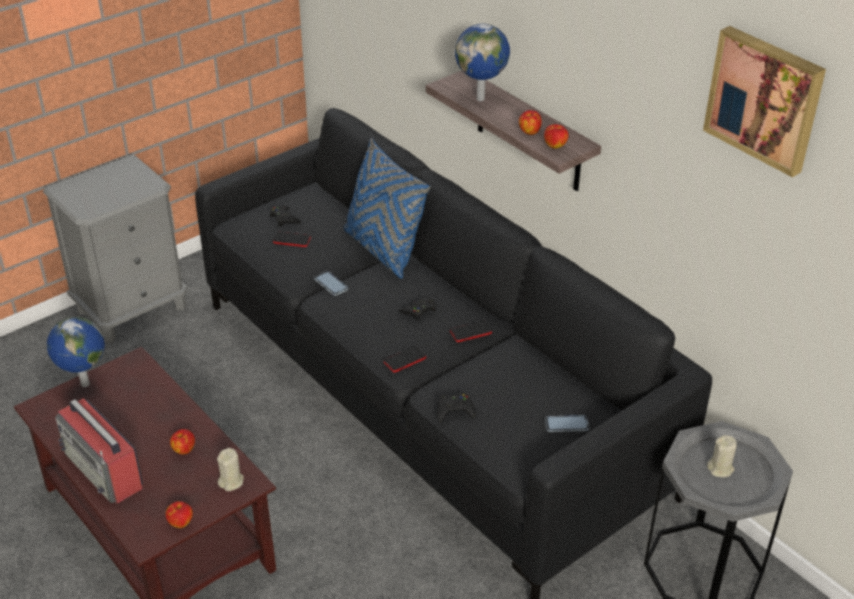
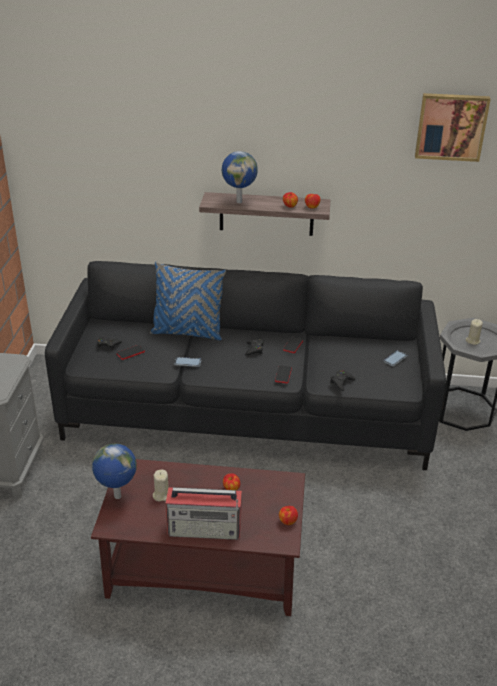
camera: 45 degrees left, 5 degrees down
(231, 481) = (280, 486): beige candle -> beige candle (161, 495)

